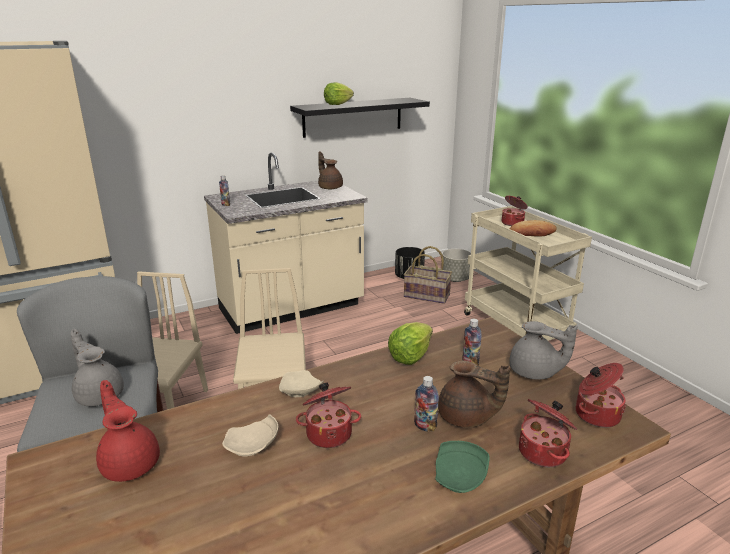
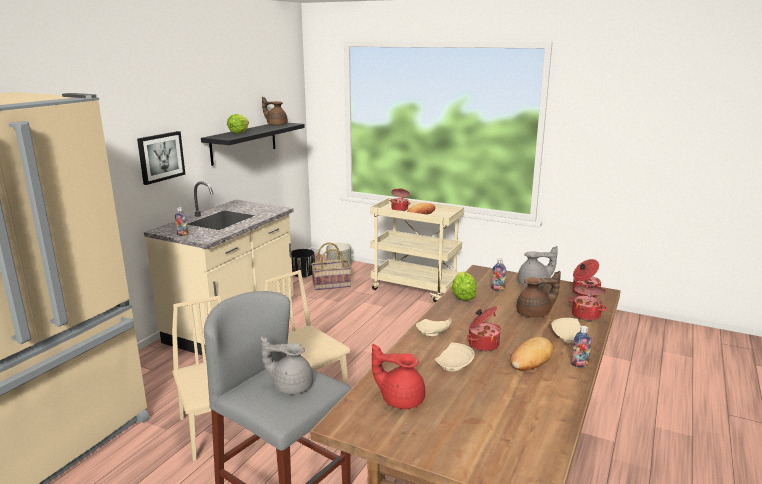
camera: 35 degrees left, 5 degrees down
(234, 121) = (160, 157): none -> picture
(330, 187) = (249, 206): brown teapot -> brown teapot (276, 125)
(356, 484) = (531, 358): none -> bread
(425, 426) = (522, 324): bottle -> bottle (579, 365)
(460, 477) = (569, 337): green plate -> beige plate

